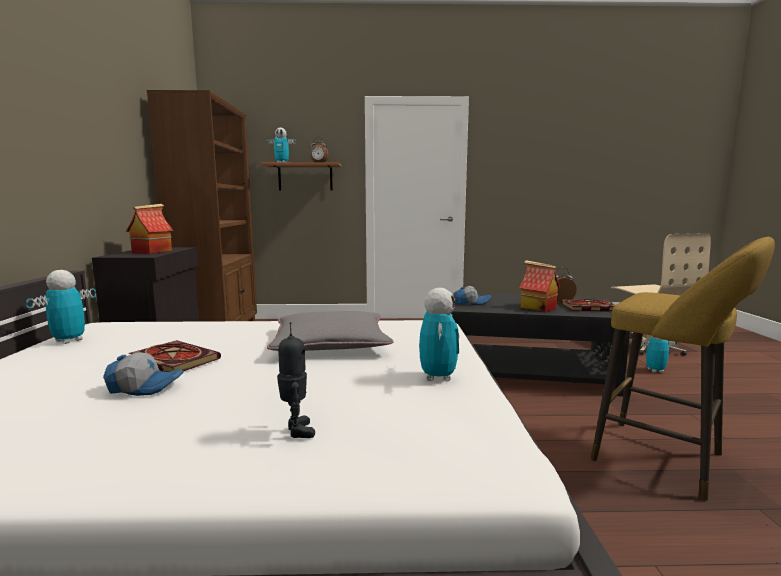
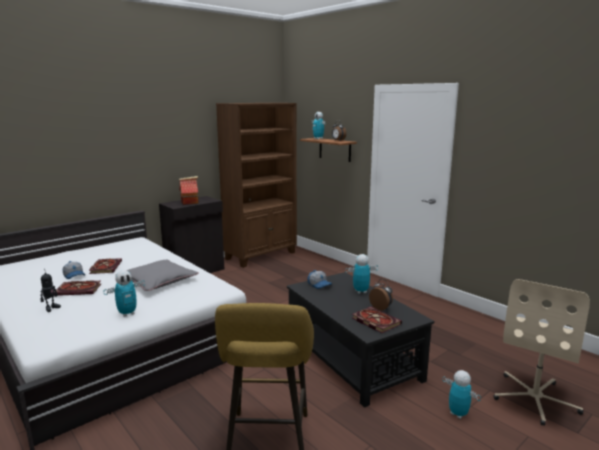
camera: 50 degrees right, 5 degrees up
(69, 341) = (112, 245): toy robot -> toy robot (360, 291)
(244, 393) = (79, 289): none -> book
(537, 308) = (340, 305): toy house -> none

